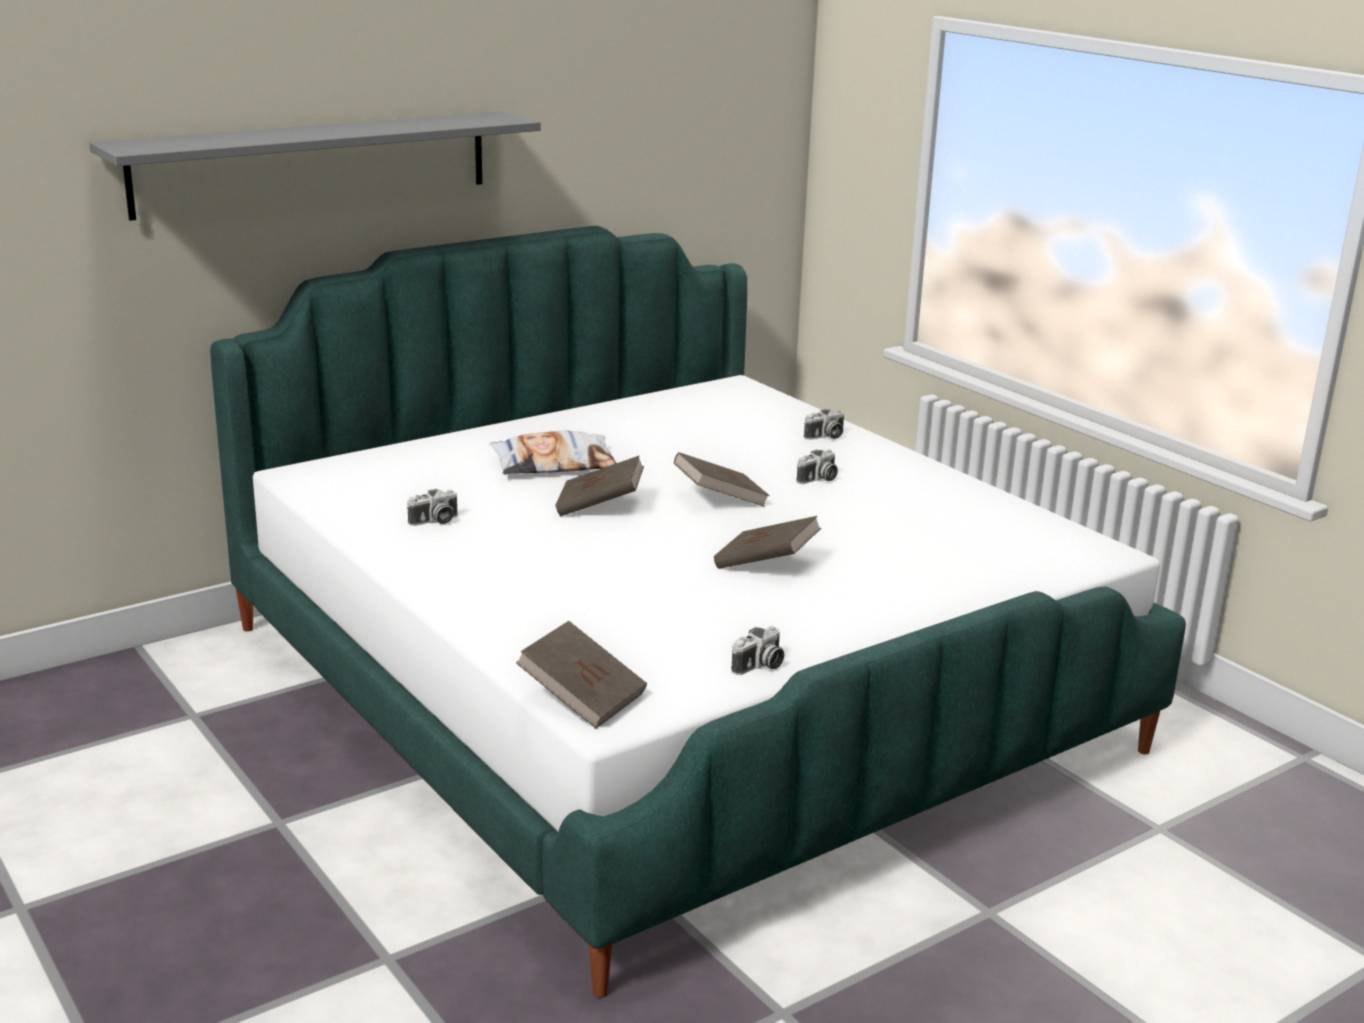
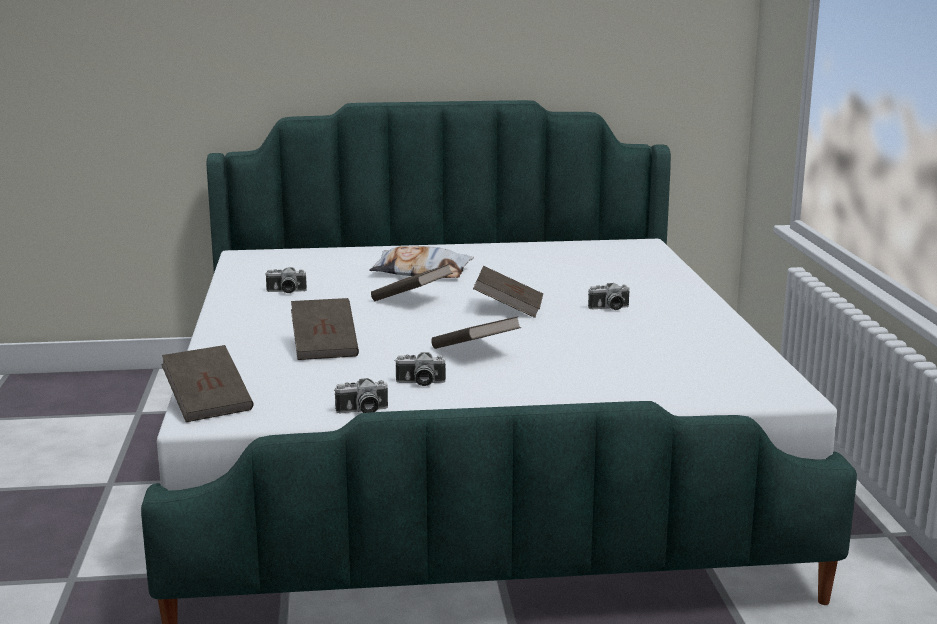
camera: 30 degrees right, 5 degrees down
(314, 163) = (297, 33): grey shelf -> none
(599, 592) = (325, 347): none -> brown book
(825, 437) = (662, 283): camera -> camera (420, 383)

